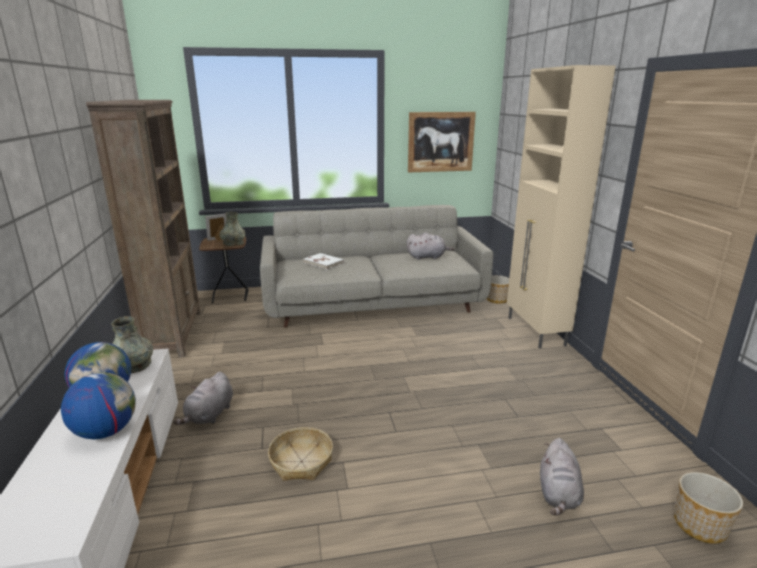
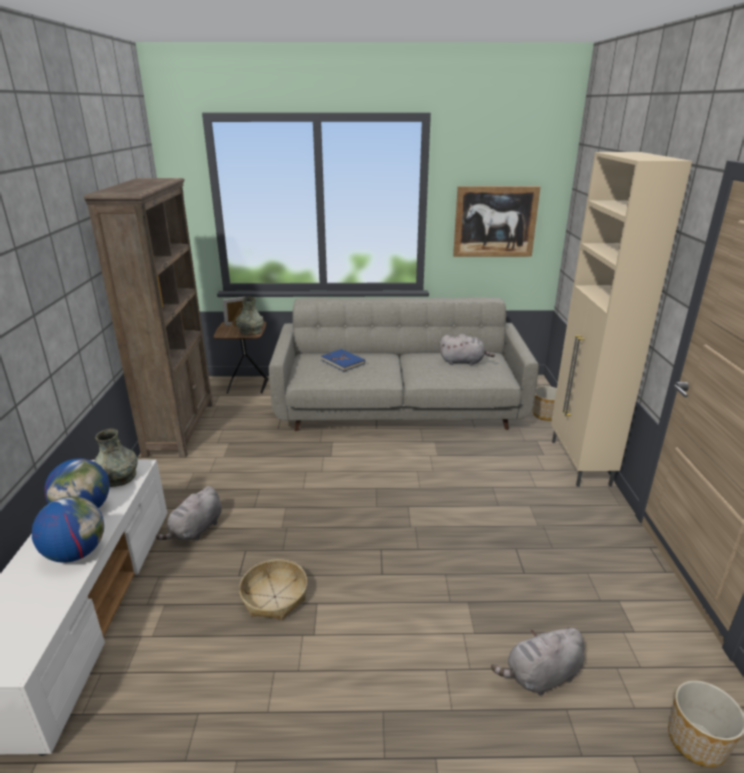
camera: 10 degrees right, 5 degrees up
(323, 263) = (343, 362): white book -> blue book
(558, 494) = (540, 676): grey plush toy -> grey plush toy turned 45 degrees clockwise

